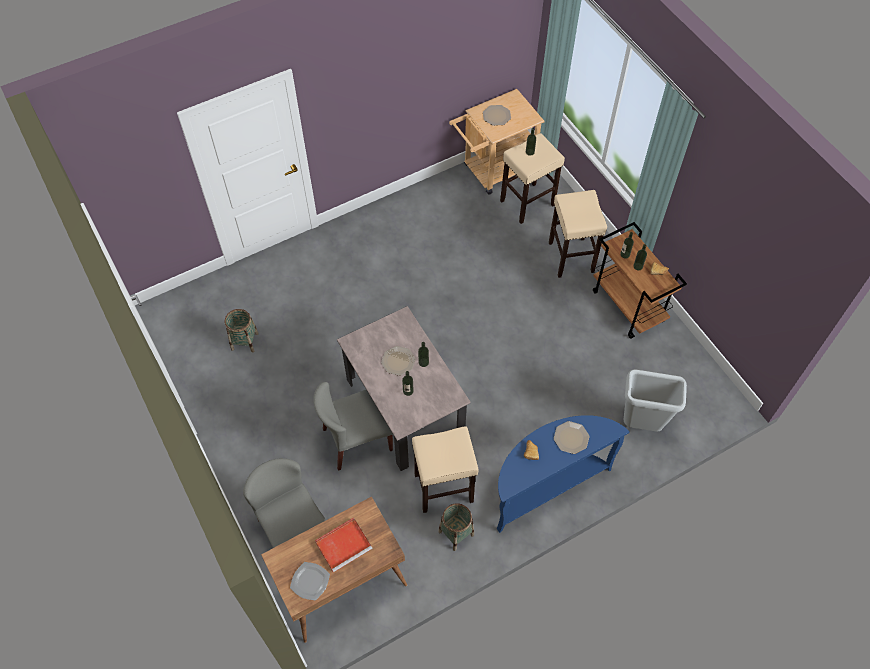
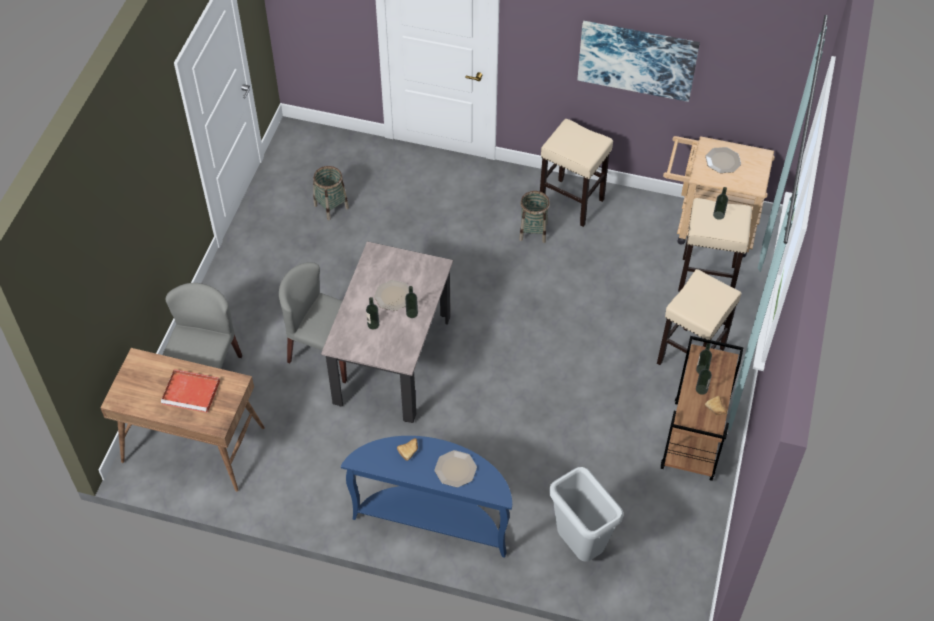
camera: 45 degrees right, 5 degrees down
(310, 581) = (140, 396): plate -> none
(411, 78) = (637, 59): none -> picture
(444, 487) = (351, 447): beige stool -> beige stool (572, 202)
(456, 533) = (319, 488): basket -> basket (533, 231)

